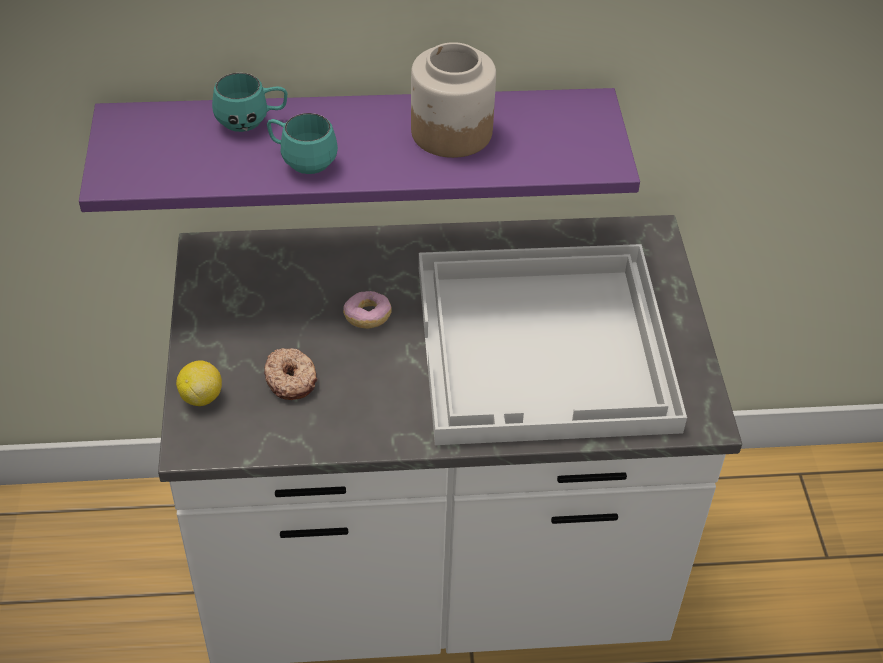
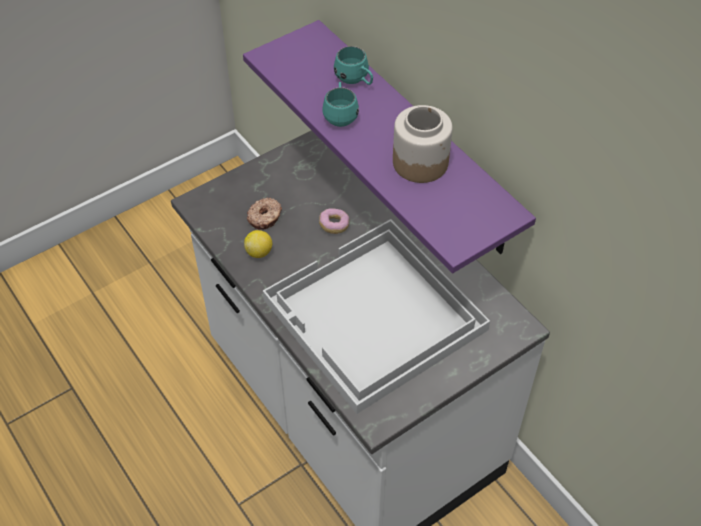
camera: 60 degrees right, 5 degrees up
(201, 396) = (228, 189): lemon -> lemon (259, 252)

